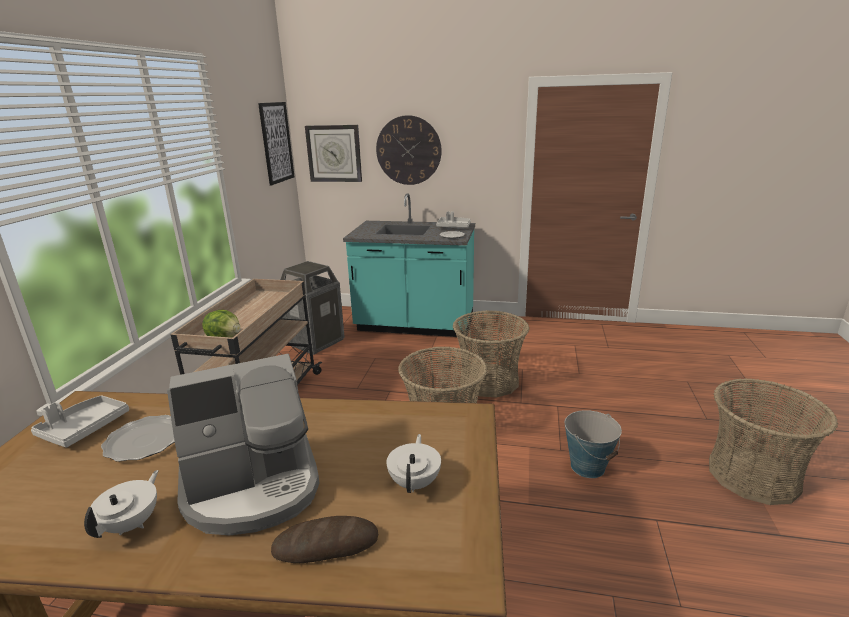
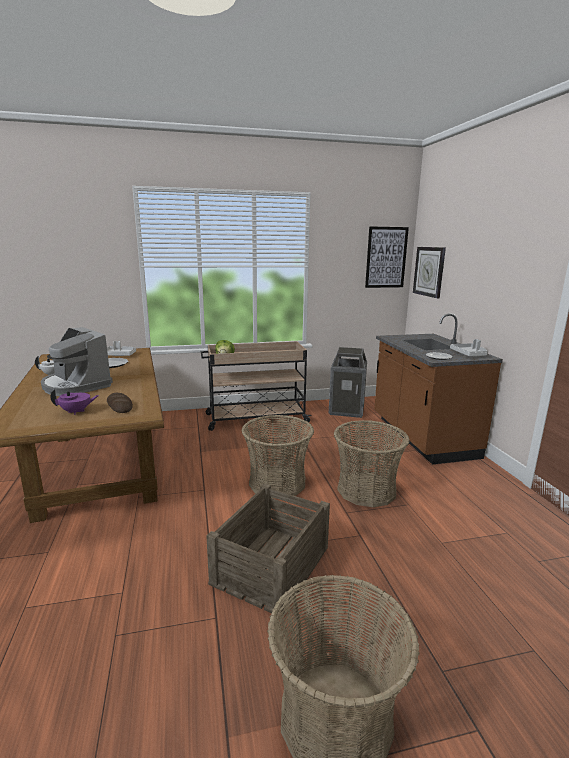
camera: 65 degrees right, 5 degrees down
(326, 545) = (33, 403): bread -> bread (119, 406)
(408, 150) = (471, 274): wall clock -> none
(415, 325) = (422, 437): turquoise counter -> brown counter
(415, 482) = (76, 412): white teapot -> purple teapot
(587, 466) = (272, 565): bucket -> crate

